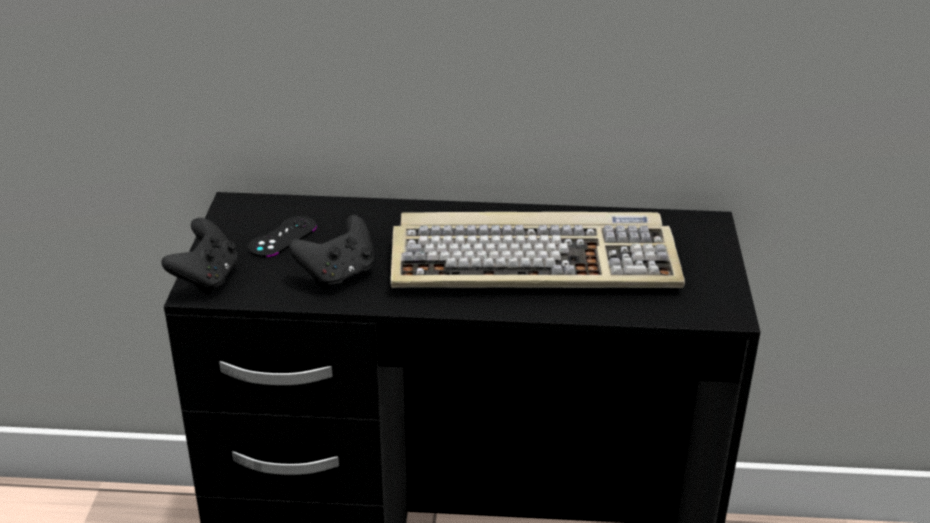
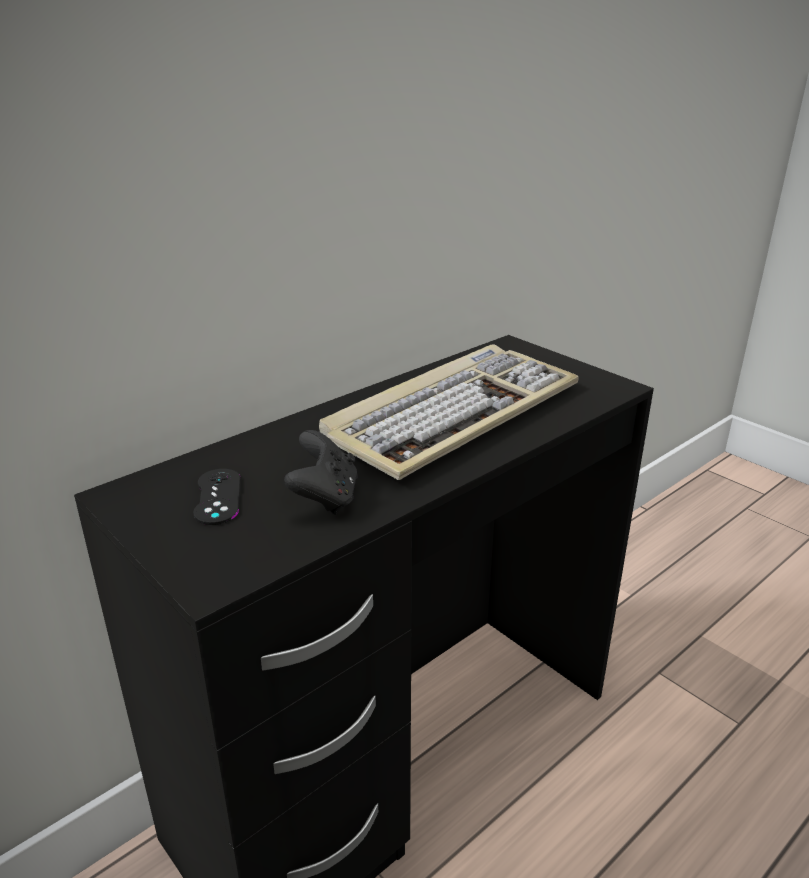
camera: 45 degrees left, 5 degrees down
(207, 279) = (201, 569): black game controller -> none

